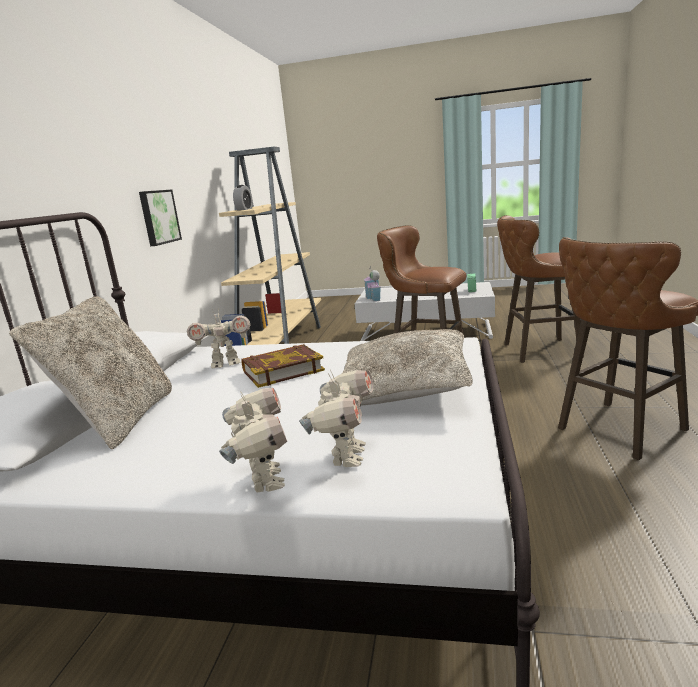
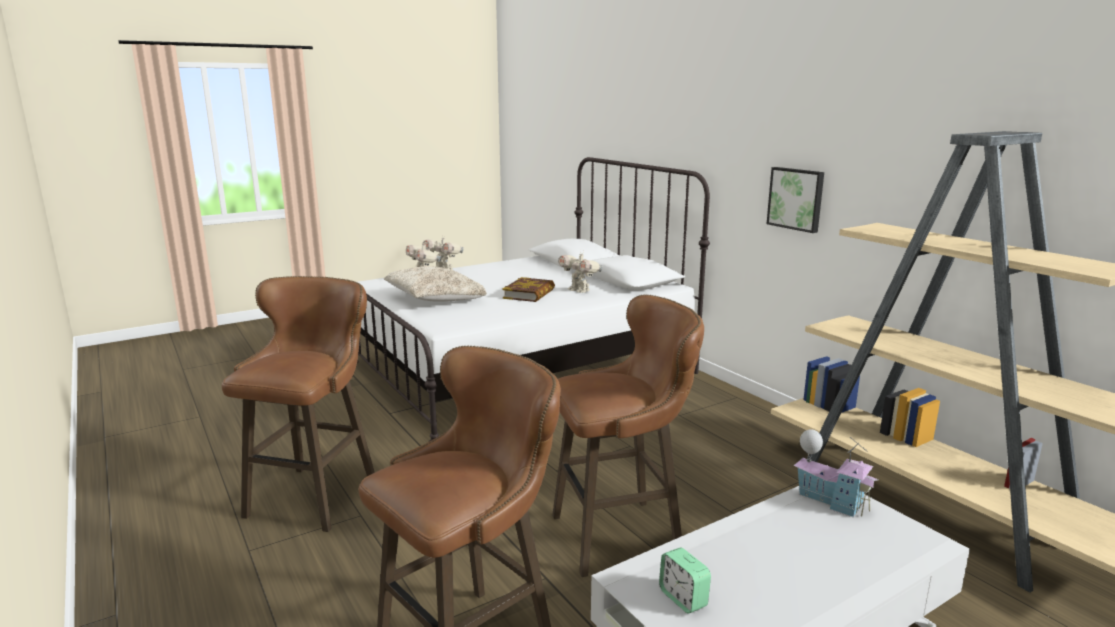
camera: 135 degrees right, 0 degrees up
(120, 418) = (556, 269): beige pillow -> none
(225, 364) = (579, 290): toy robot -> toy robot turned 75 degrees counterclockwise
(244, 209) = (896, 231): alarm clock -> none

